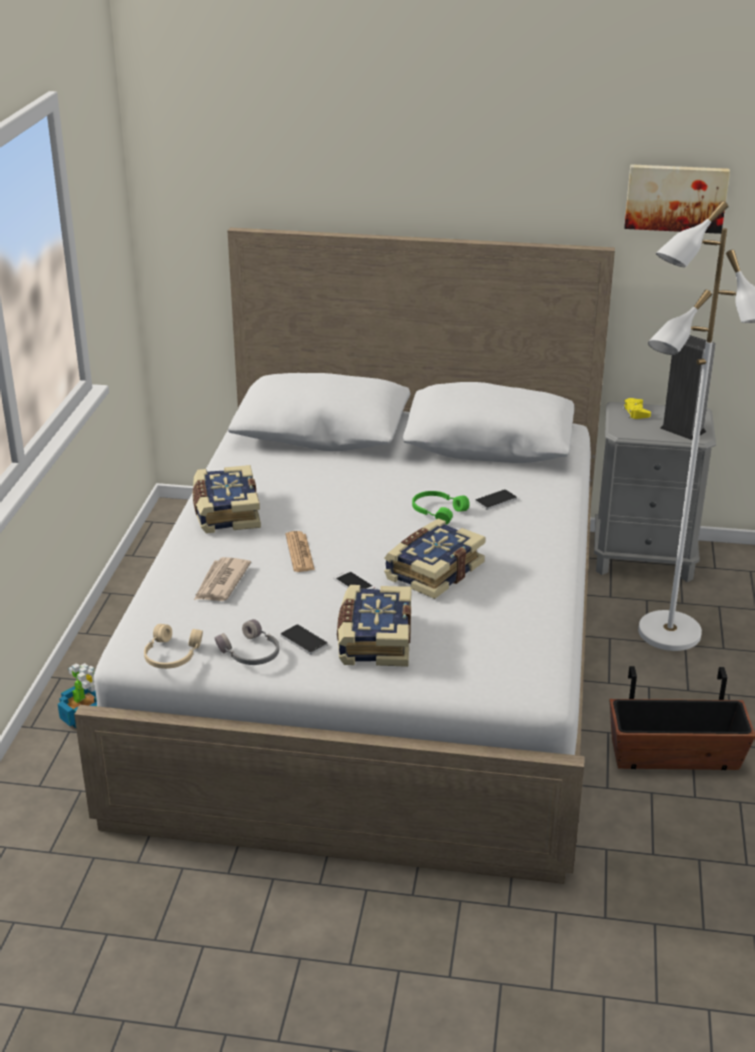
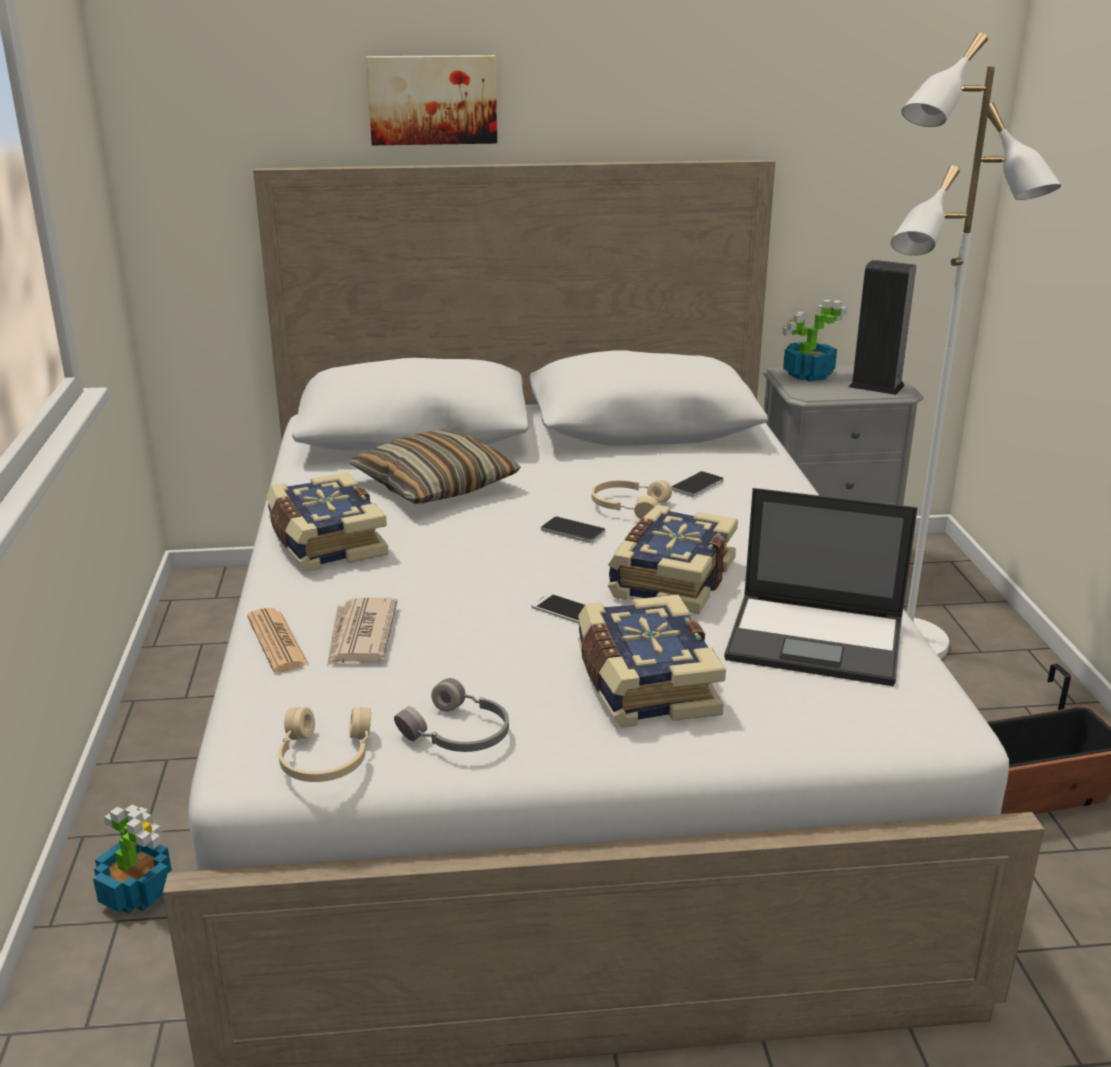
camera: 15 degrees left, 5 degrees down
(299, 552) = (462, 580): newspaper -> newspaper (277, 641)
(304, 641) = (535, 701): phone -> phone (573, 531)
(315, 477) = (435, 485): none -> pillow
(437, 511) = (628, 506): green headphones -> beige headphones
(501, 628) = (817, 640): none -> laptop
(636, 412) = (807, 375): yellow game controller -> potted plant
(676, 197) = (843, 88): picture -> picture (432, 99)

